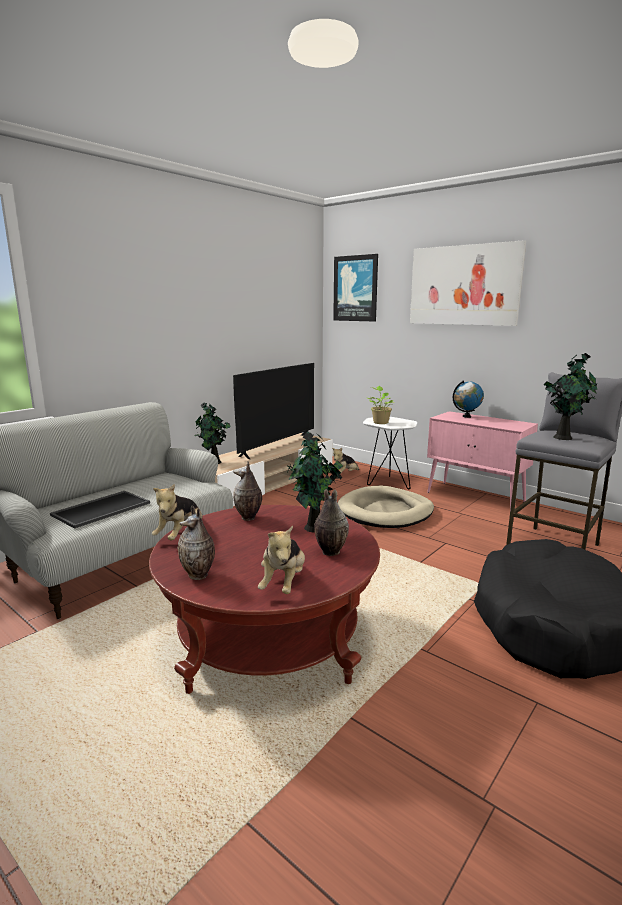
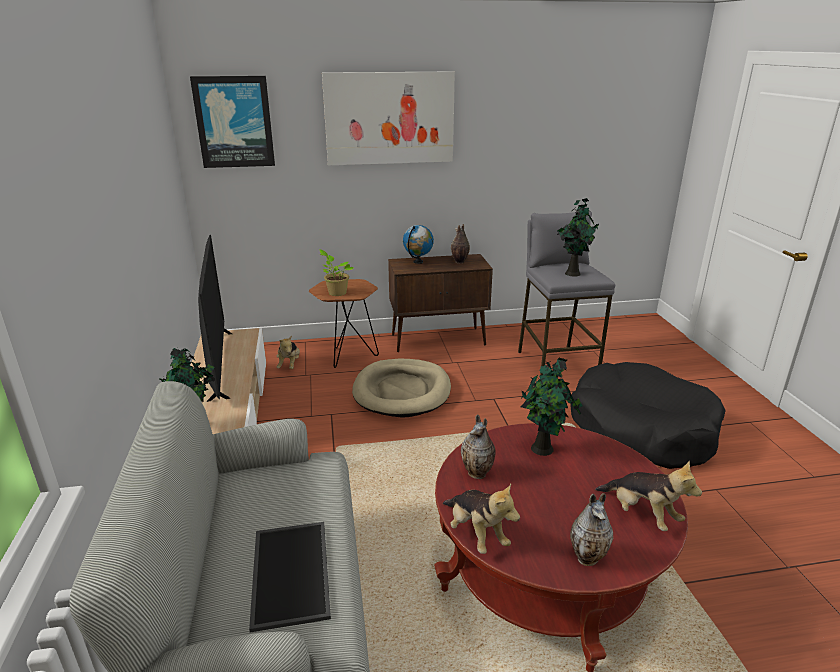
camera: 50 degrees left, 10 degrees up
(329, 552) = (600, 464): vase -> vase (459, 262)
(387, 483) = (347, 357): white side table -> brown side table
(476, 497) = (439, 340): pink cabinet -> brown cabinet

